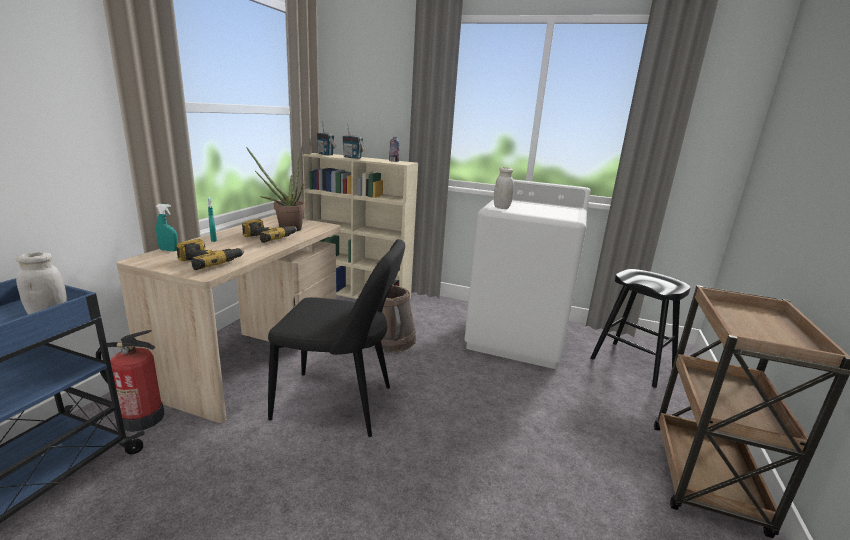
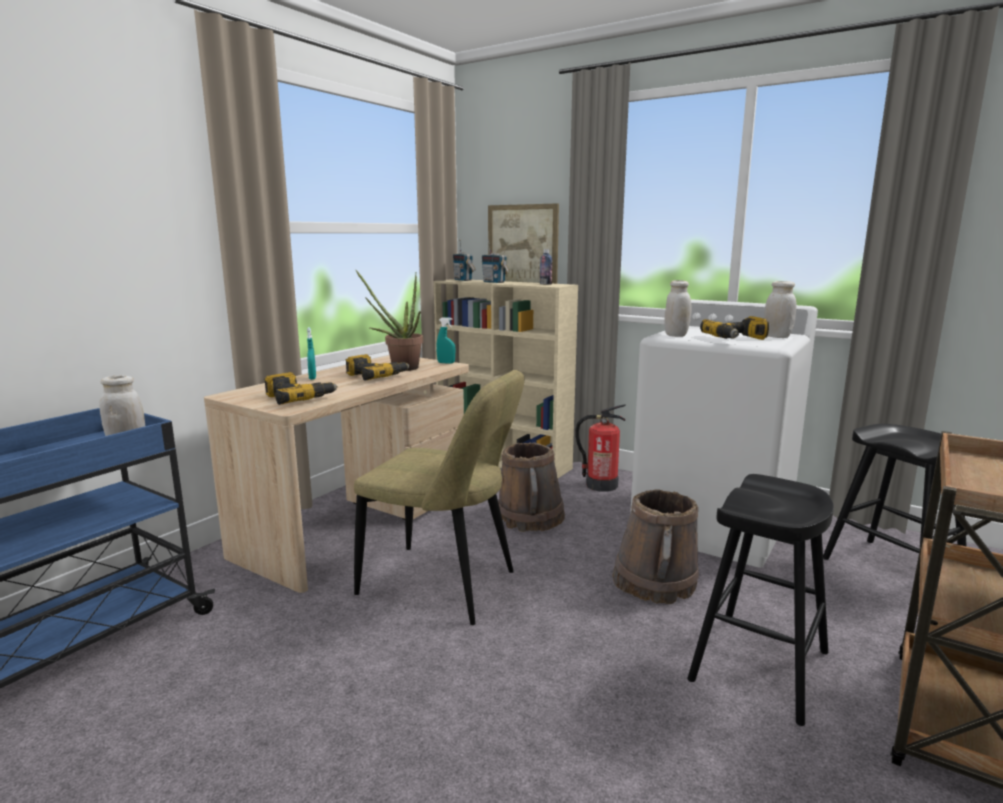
camera: 15 degrees right, 5 degrees down
(142, 418) = (219, 580): fire extinguisher -> fire extinguisher (601, 485)
(169, 250) = (260, 387): turquoise spray bottle -> turquoise spray bottle (446, 363)
(339, 404) = (444, 585): black chair -> beige chair
(372, 129) = (522, 246): none -> picture
(491, 387) = (654, 582): none -> brown bucket
(544, 212) = (736, 339): none -> power drill
(568, 209) = (777, 337): none -> white jar
(575, 445) = (759, 665): none -> black stool

